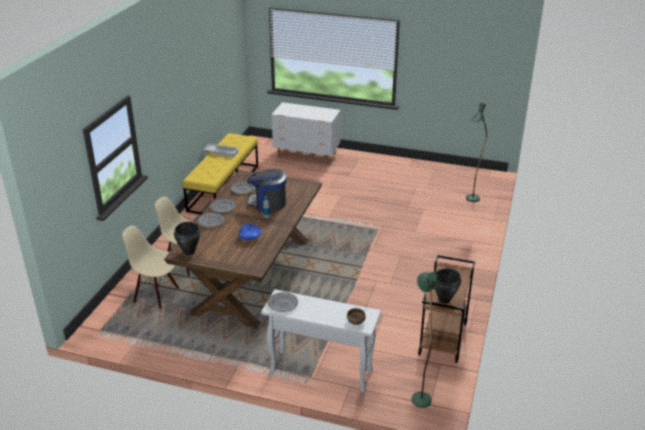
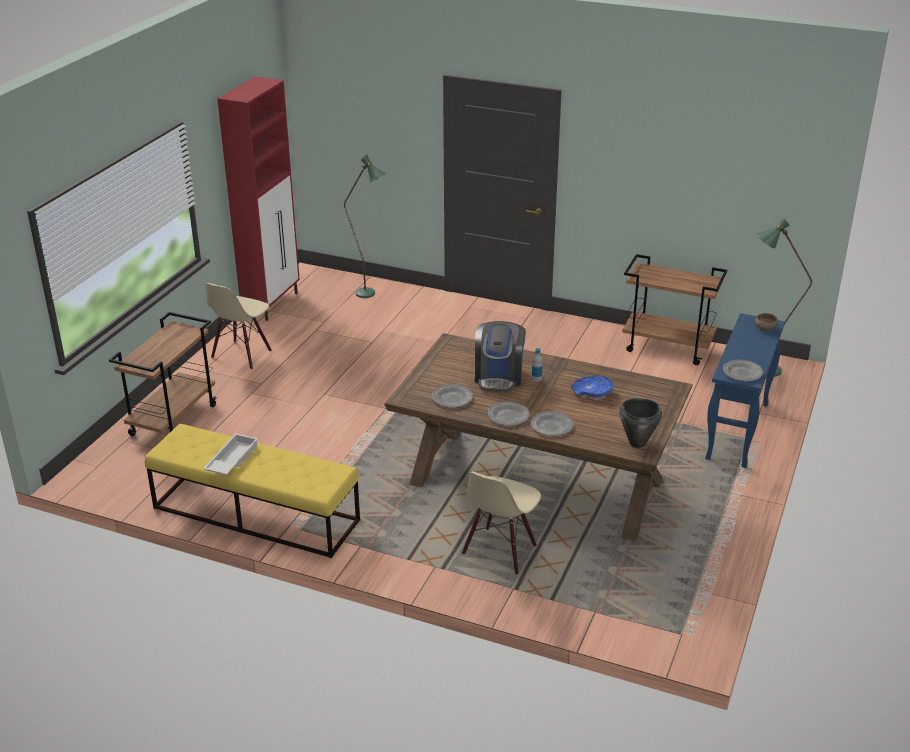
camera: 85 degrees left, 0 degrees up
(156, 295) = (587, 578): beige chair -> beige chair (242, 355)
(307, 156) = (173, 420): white dresser -> brown cart
(320, 371) = (737, 432): white console table -> blue console table
(443, 168) = (272, 304): none -> red cabinet
(444, 300) = (702, 283): black cooking pot -> none

